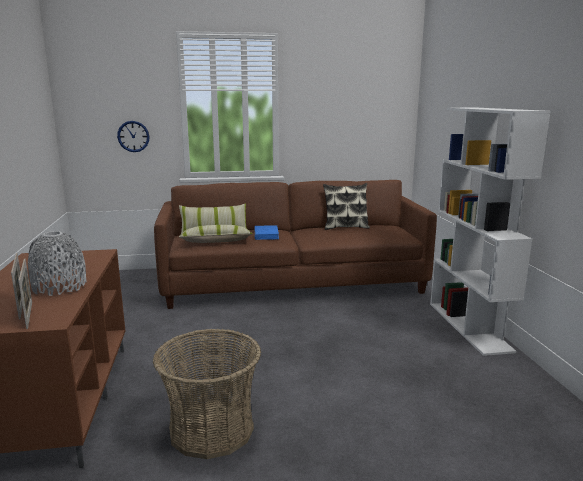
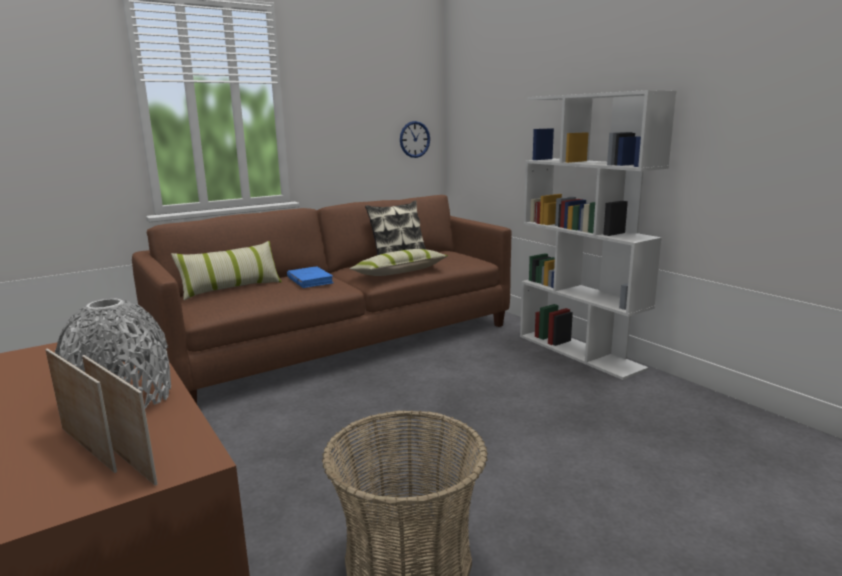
camera: 25 degrees left, 0 degrees up
(133, 136) = (62, 154): wall clock -> wall clock (414, 139)
(216, 242) = (248, 299): pillow -> pillow (399, 272)

